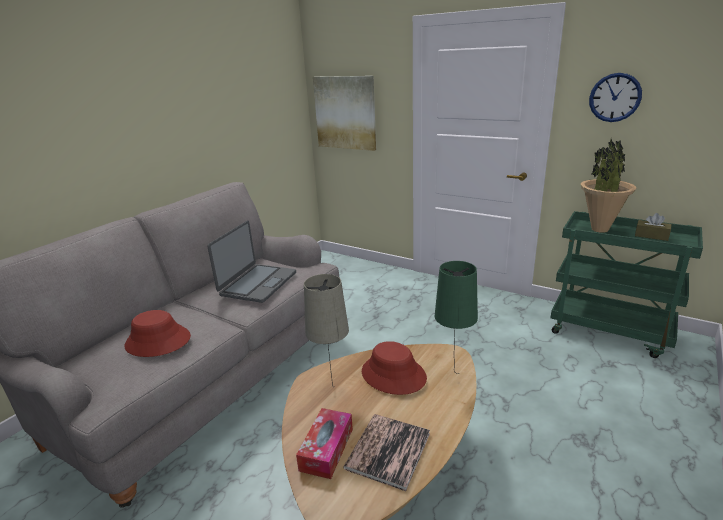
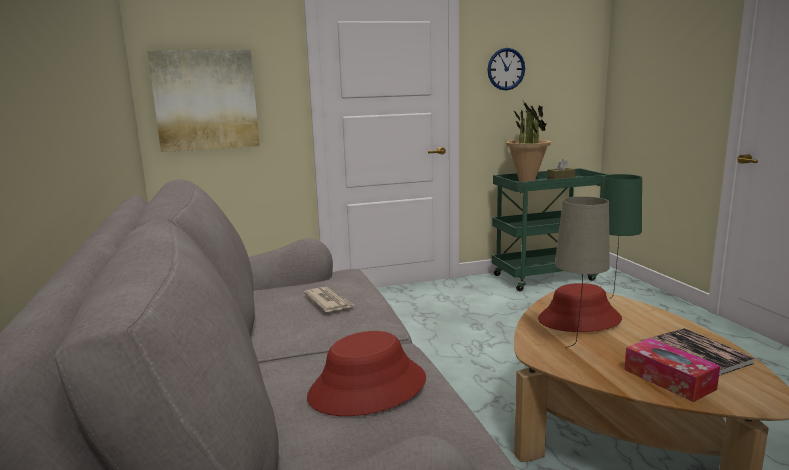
camera: 50 degrees left, 10 degrees down
(257, 284) = (329, 302): laptop -> newspaper

